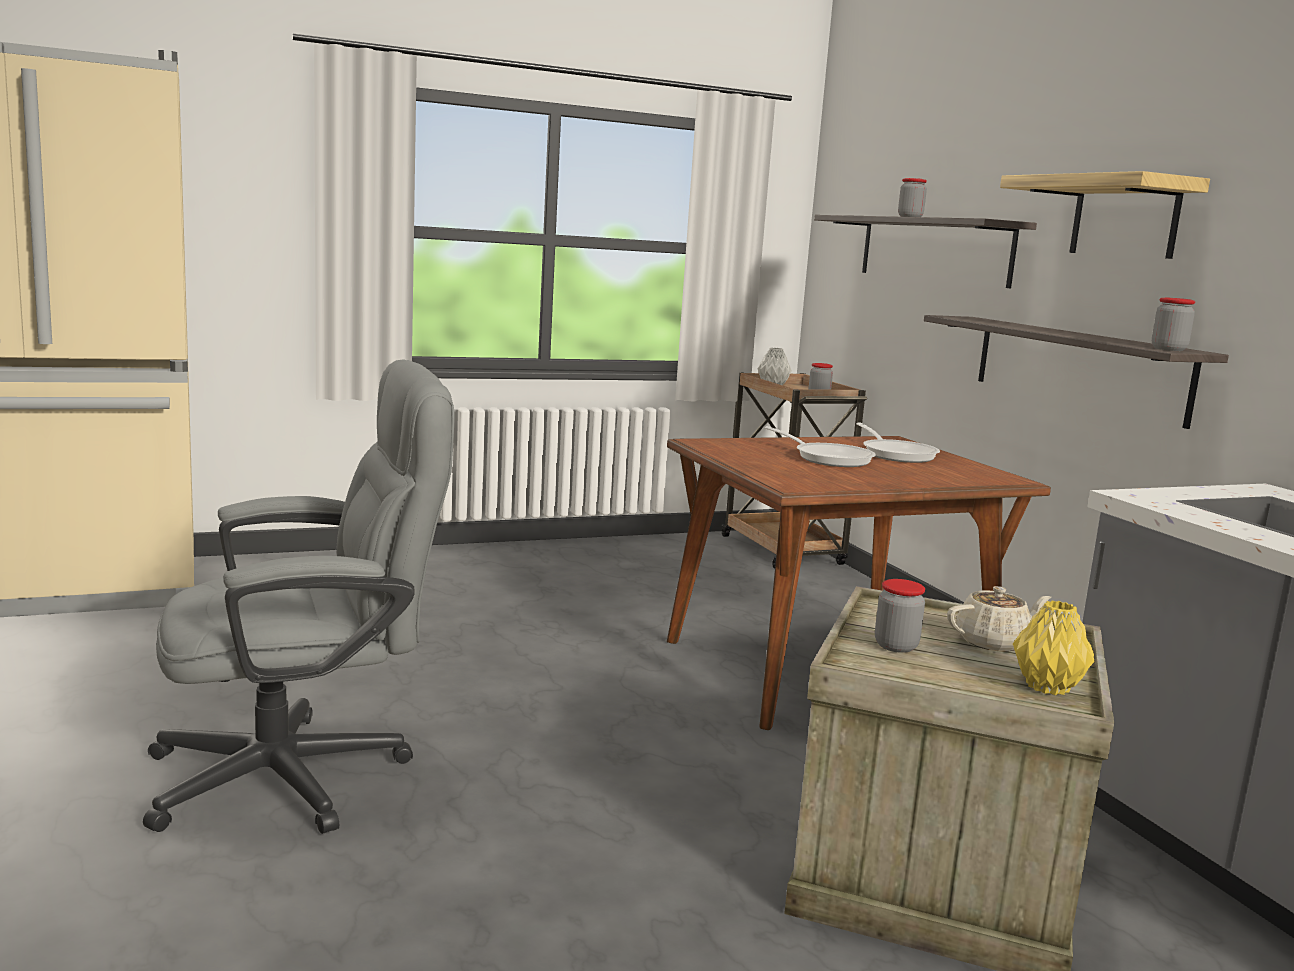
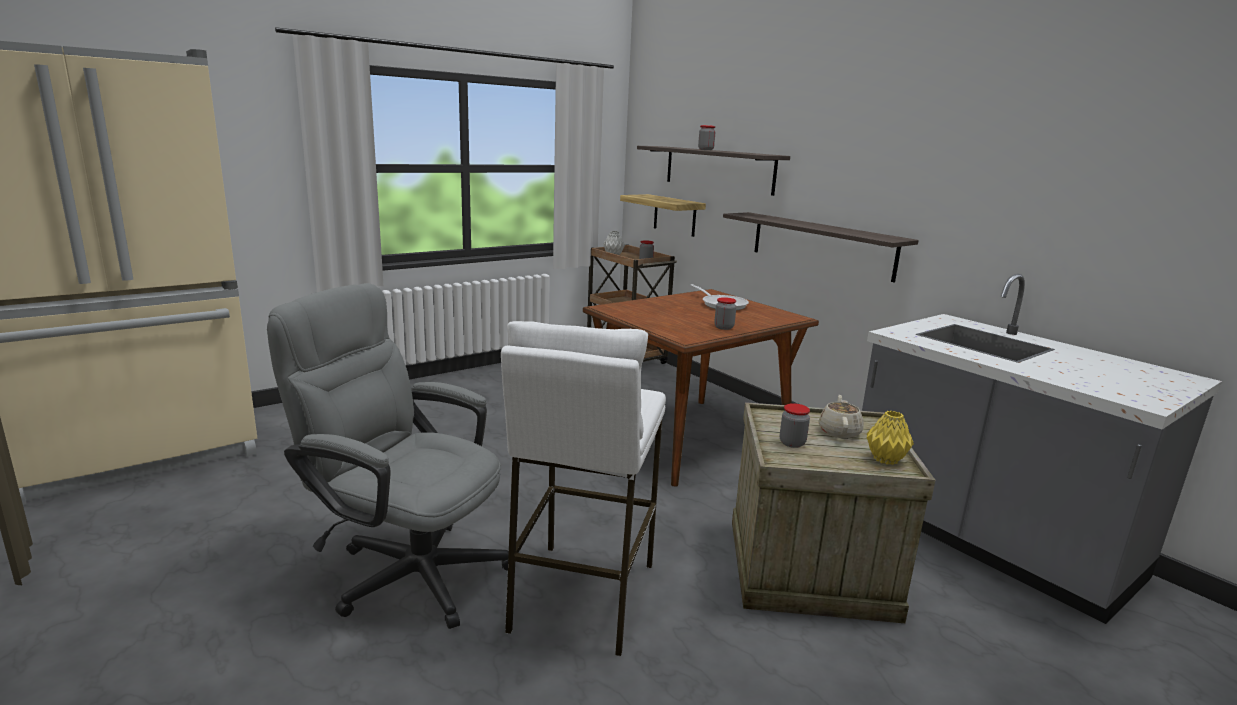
camera: 15 degrees left, 5 degrees up
(304, 773) = (407, 569): grey office chair -> grey office chair turned 120 degrees counterclockwise
(533, 851) = (581, 596): none -> white stool
(828, 458) = (687, 312): frying pan -> none
(993, 642) = (839, 432): beige teapot -> beige teapot turned 45 degrees counterclockwise
(1124, 218) = (849, 156): shelf -> shelf (674, 215)
(1168, 349) = (887, 238): jar -> jar (724, 327)

